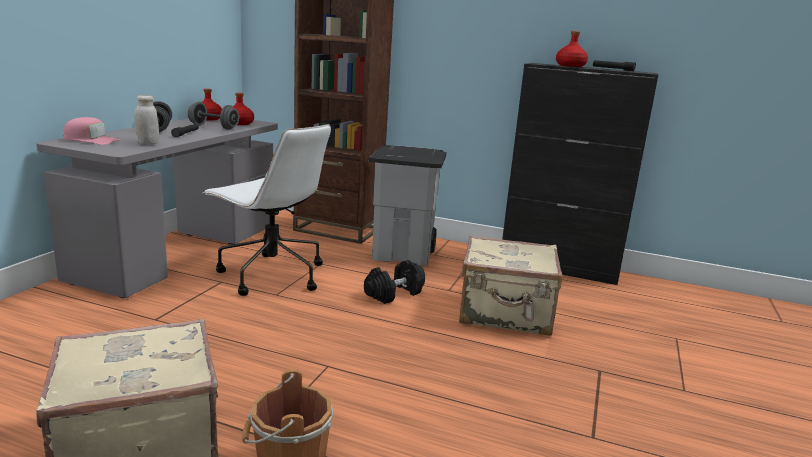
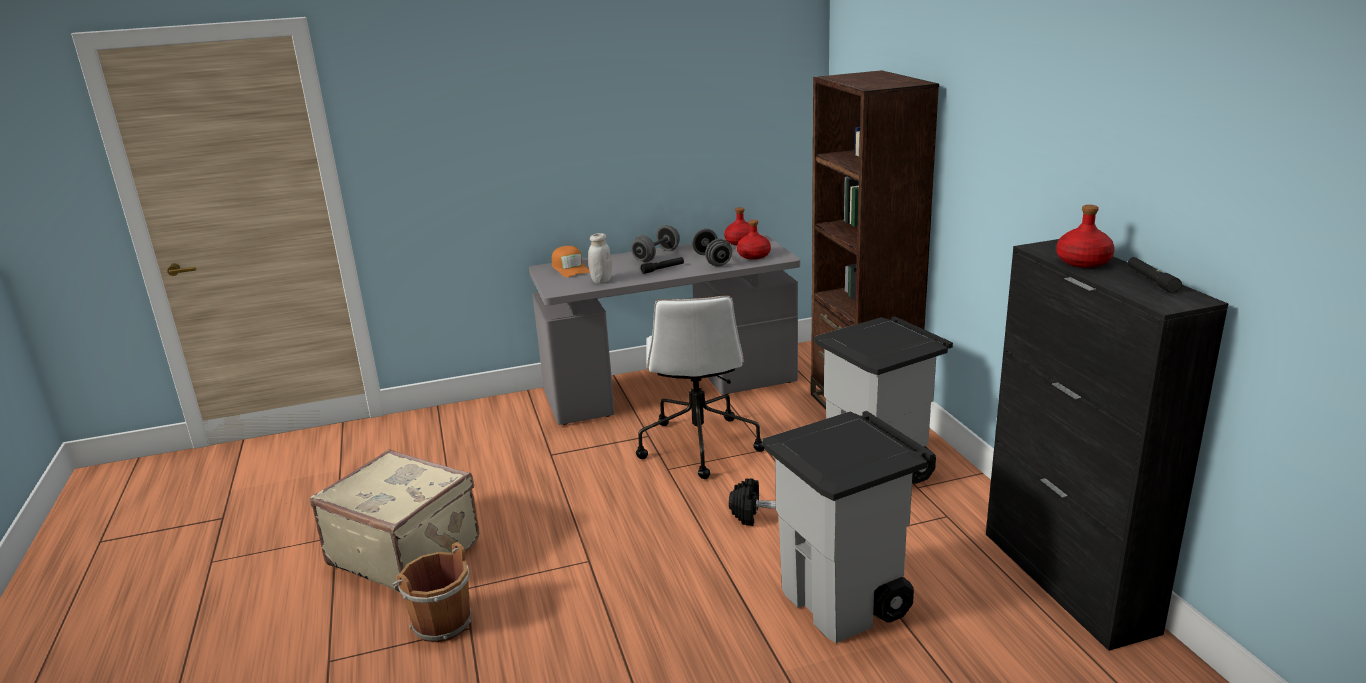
camera: 55 degrees right, 5 degrees up
(91, 140) = (570, 268): pink cap -> orange cap
(505, 314) = (845, 602): beige suitcase -> grey trash can

